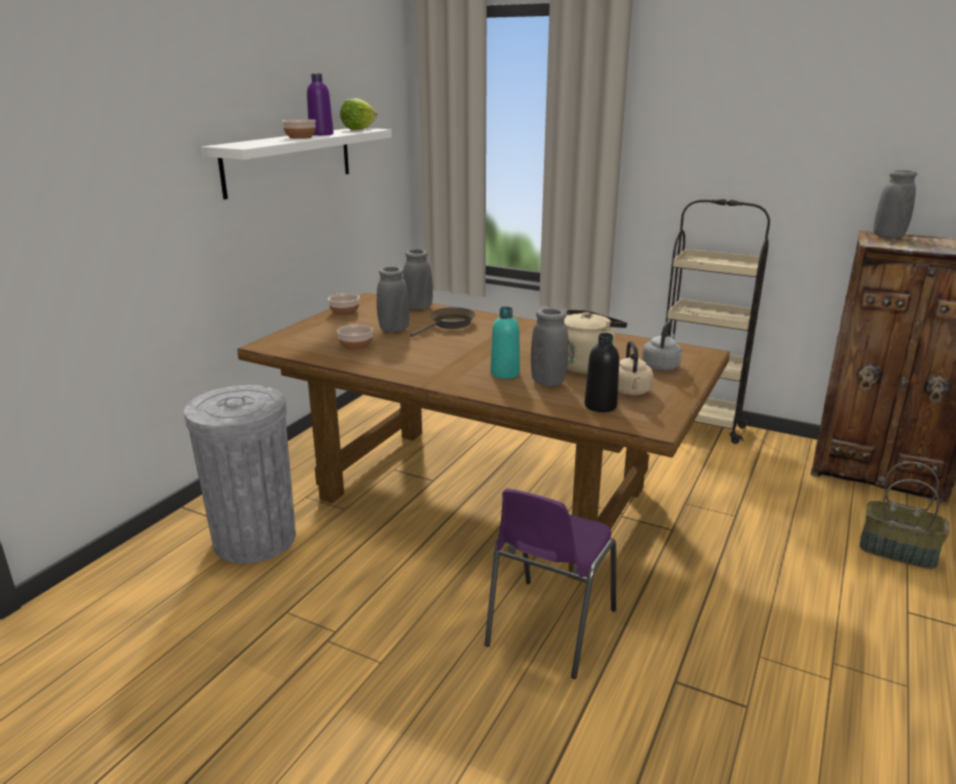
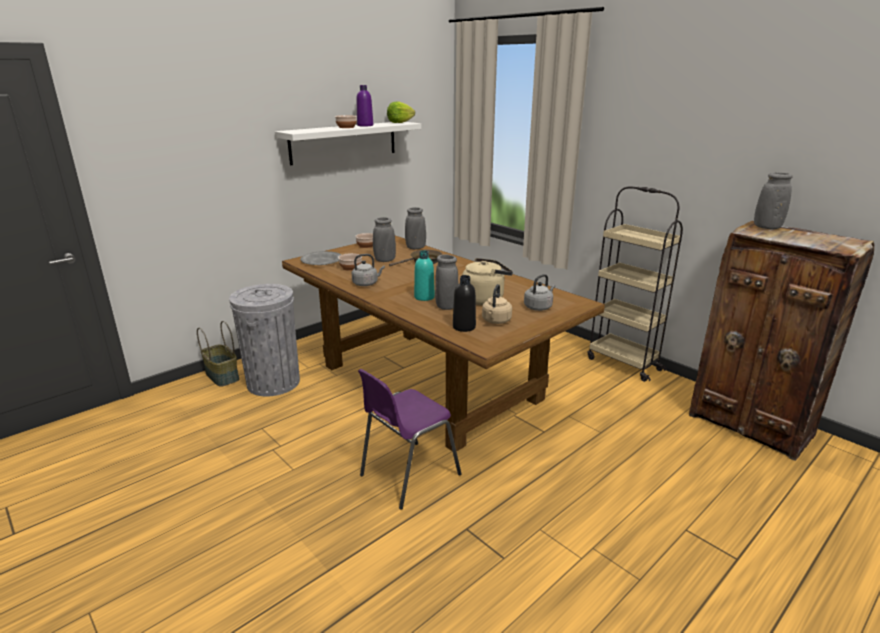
camera: 20 degrees right, 0 degrees up
(302, 341) = (322, 261): none -> grey plate
(404, 365) = (366, 283): none -> grey kettle
(898, 551) = (717, 485): basket -> basket (223, 376)

